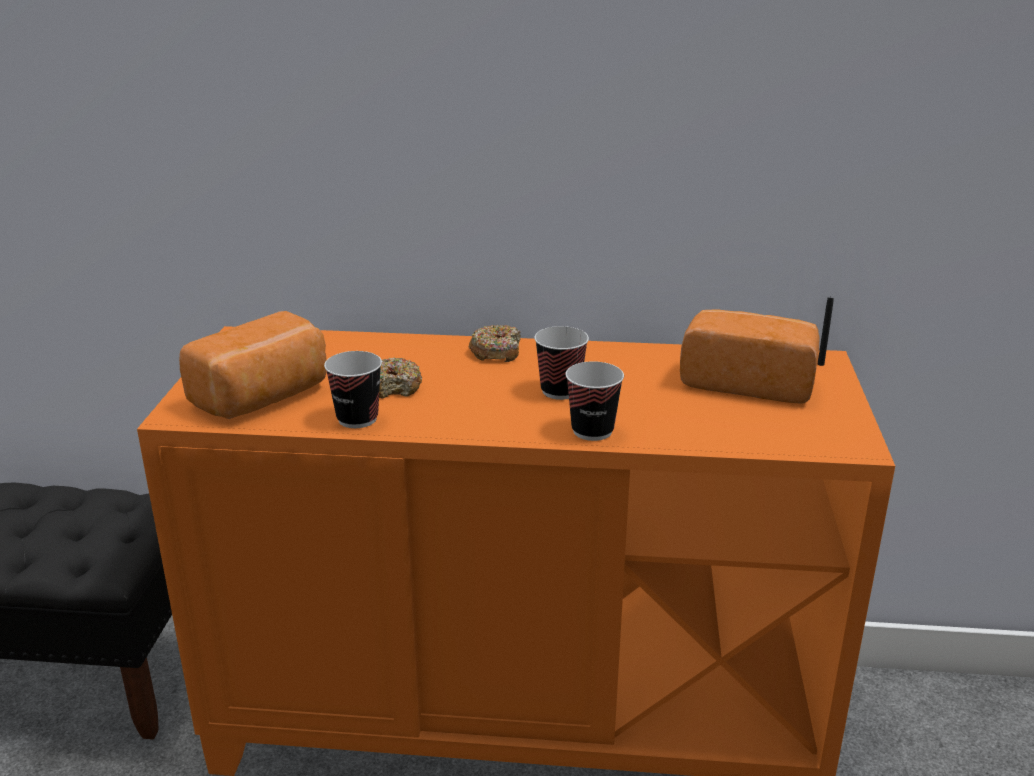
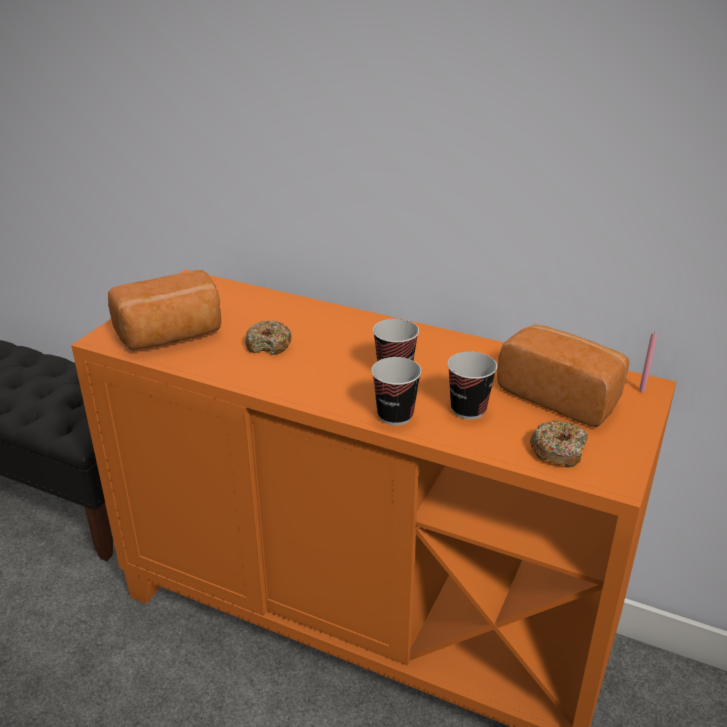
camera: 20 degrees right, 5 degrees up
(357, 419) = (224, 367): cup -> cup (468, 409)
(496, 352) = (368, 327): donut -> donut (558, 451)
(820, 364) = (642, 390): black candle -> pink candle

